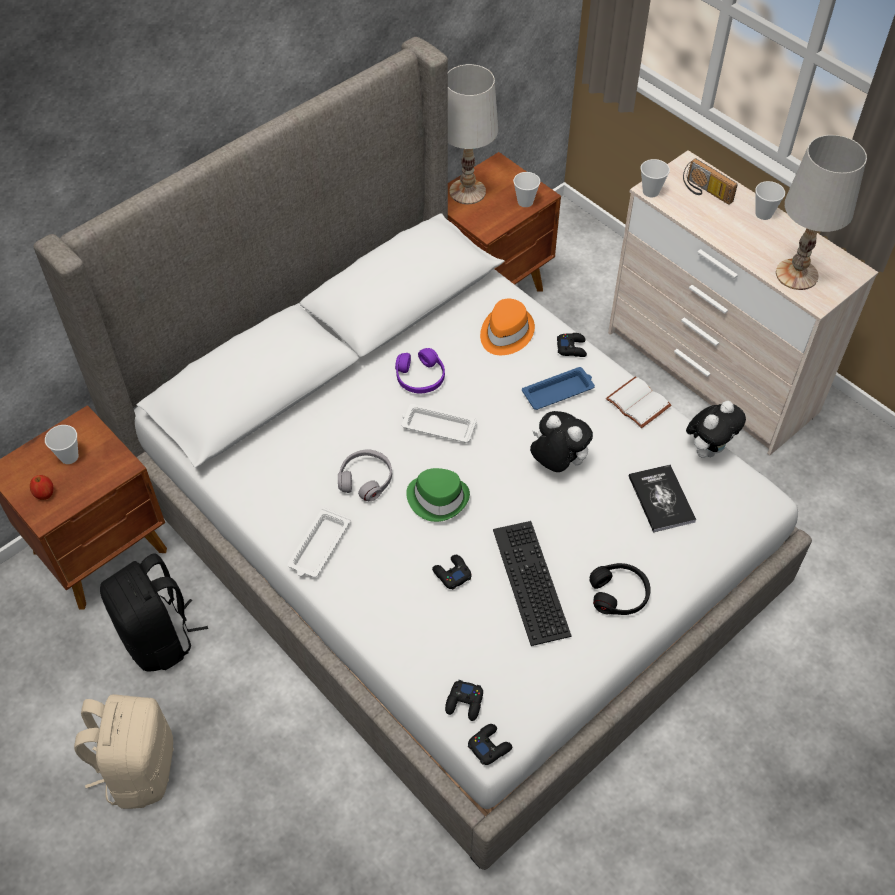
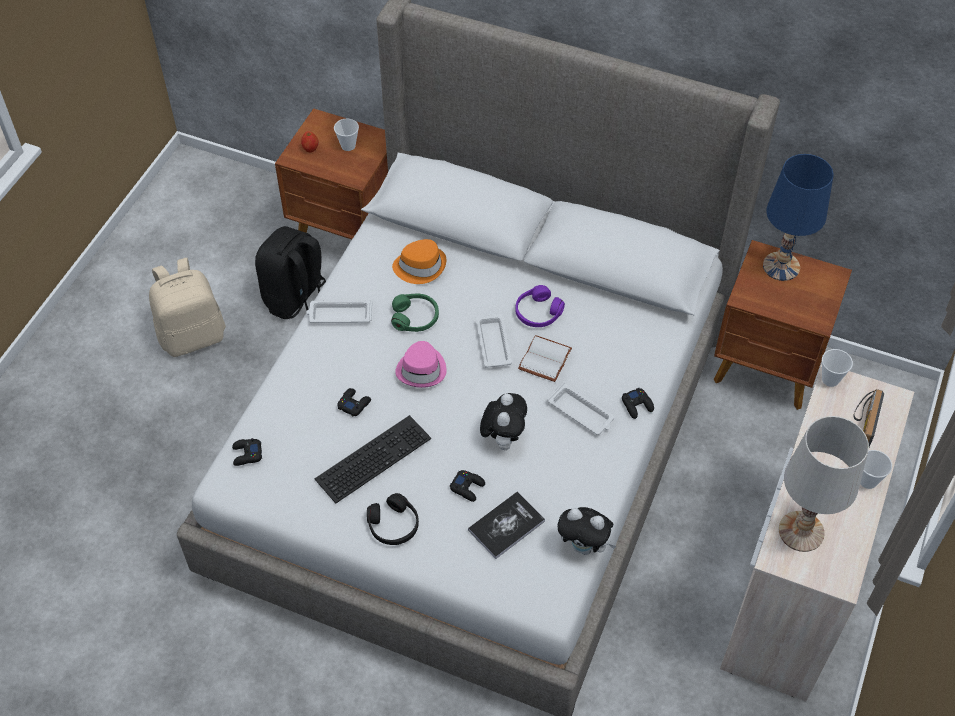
camera: 65 degrees right, 0 degrees up
(366, 479) = (415, 317): grey headphones -> green headphones
(438, 498) = (422, 369): green hat -> pink hat
(467, 192) = (780, 266): white table lamp -> blue table lamp
(489, 746) = (219, 484): black game controller -> black game controller (467, 487)
(505, 333) = (623, 352): orange hat -> orange hat (420, 266)
(525, 202) = (800, 312): cup -> none
(559, 391) = (581, 412): blue tray -> white tray
(639, 403) = (605, 477): white book -> white book (546, 360)

